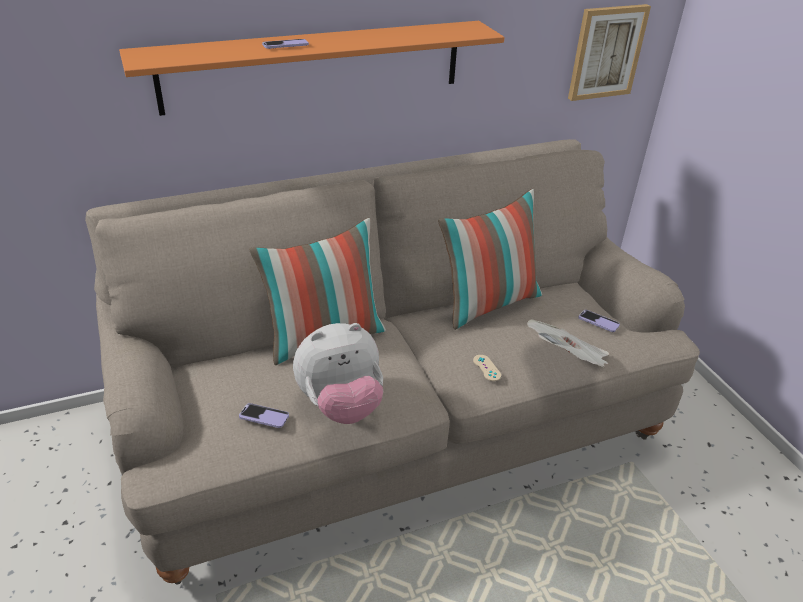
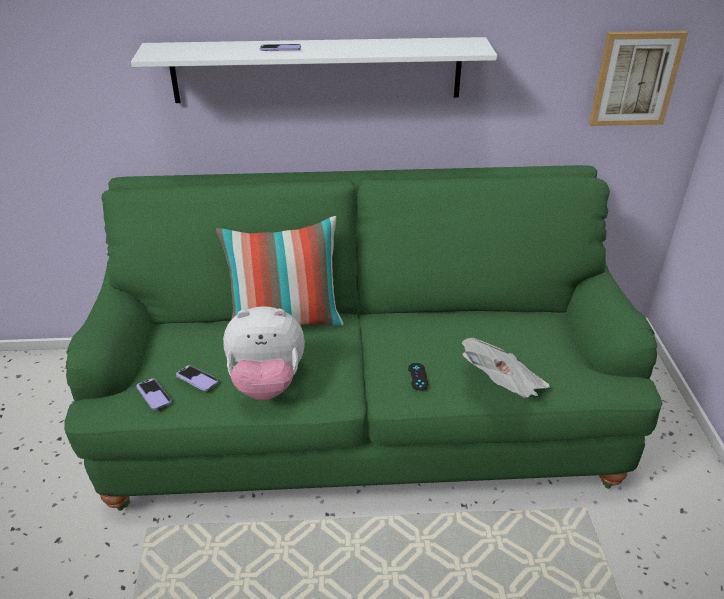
camera: 20 degrees right, 0 degrees up
(314, 66) = (317, 70): orange shelf -> white shelf
(395, 425) = (362, 419): beige sofa -> green sofa
(486, 368) = (418, 376): beige game controller -> black game controller
(488, 303) = (453, 316): pillow -> none
(598, 322) = (557, 354): phone -> phone (154, 395)

